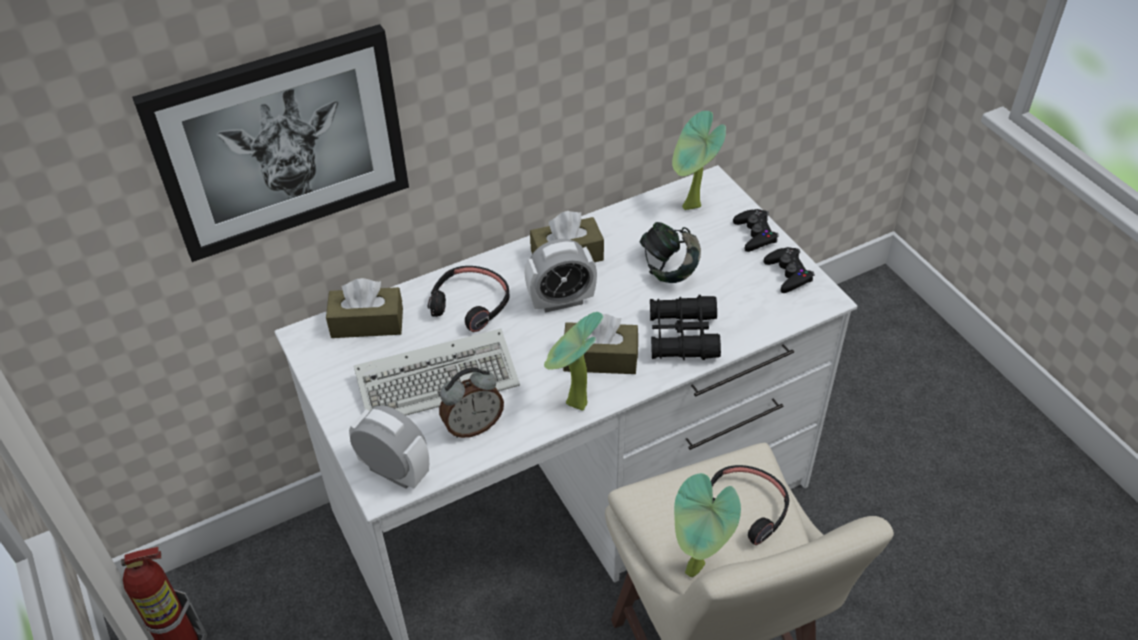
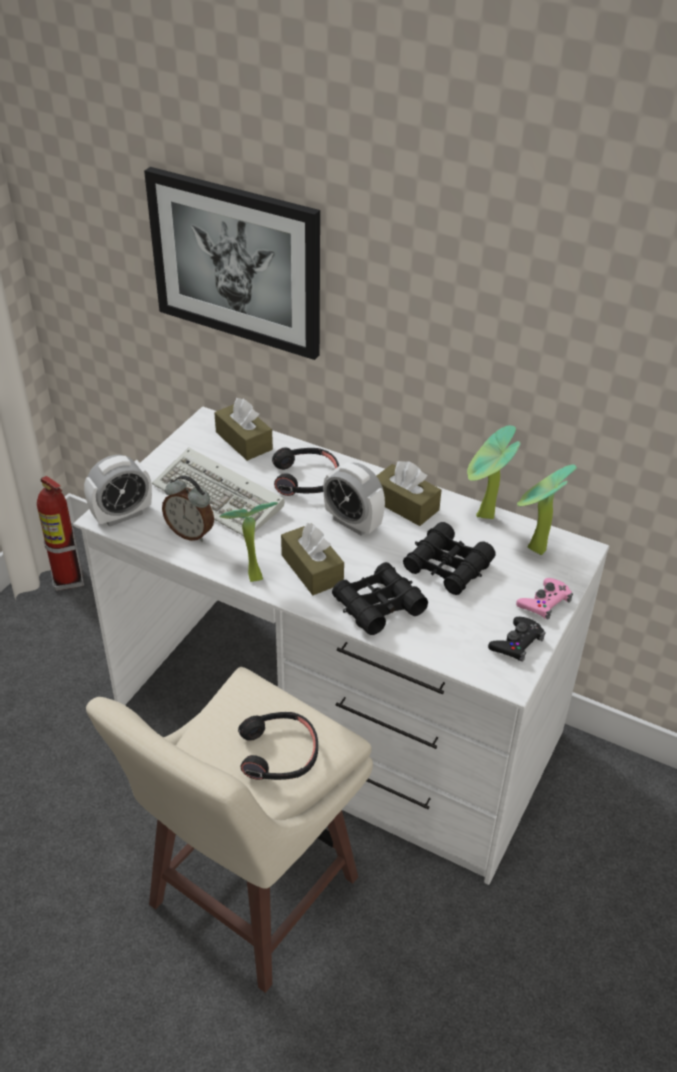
camera: 55 degrees right, 5 degrees down
(394, 471) = (122, 515): alarm clock -> alarm clock turned 60 degrees clockwise
(669, 269) = (447, 567): headphones -> black binoculars
(696, 572) = (195, 749): potted plant -> potted plant (483, 518)
(755, 234) = (544, 602): black game controller -> pink game controller

